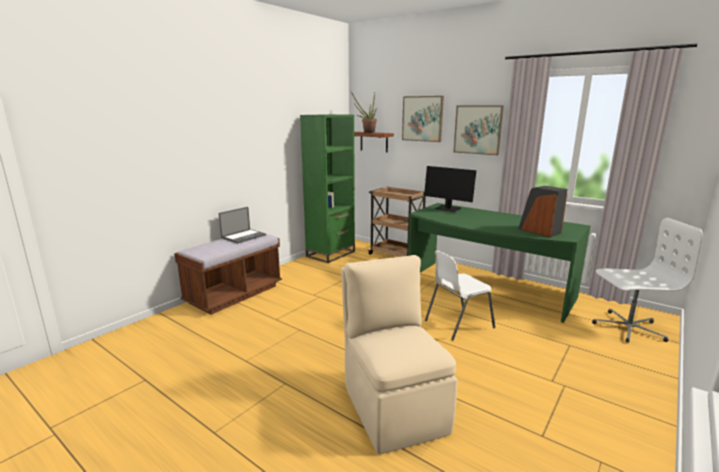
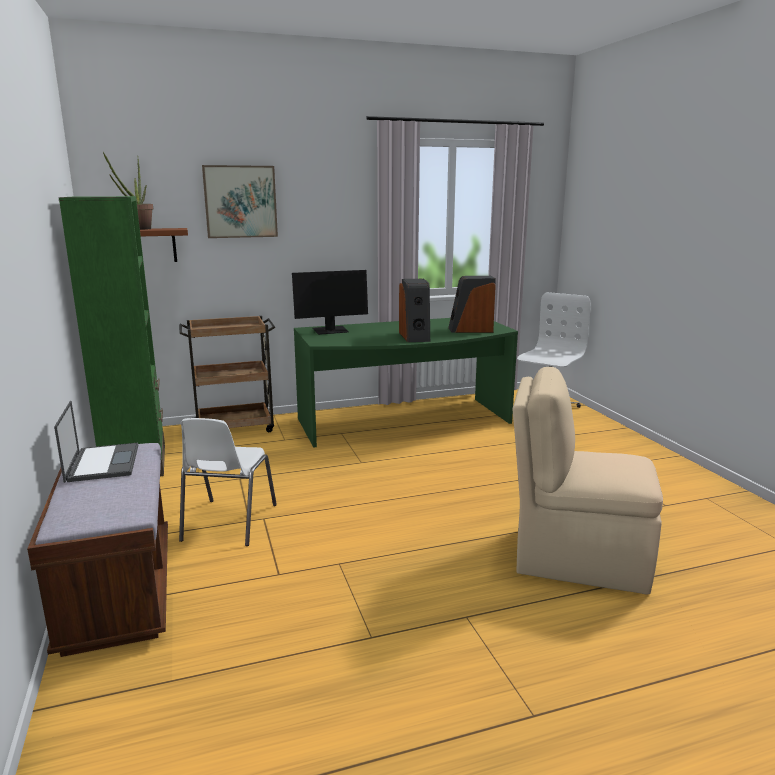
camera: 55 degrees left, 0 degrees up
(457, 324) = (456, 464): white chair -> white chair (228, 523)
(478, 129) = (331, 215): picture -> none
(483, 224) = (415, 336): none -> speaker

